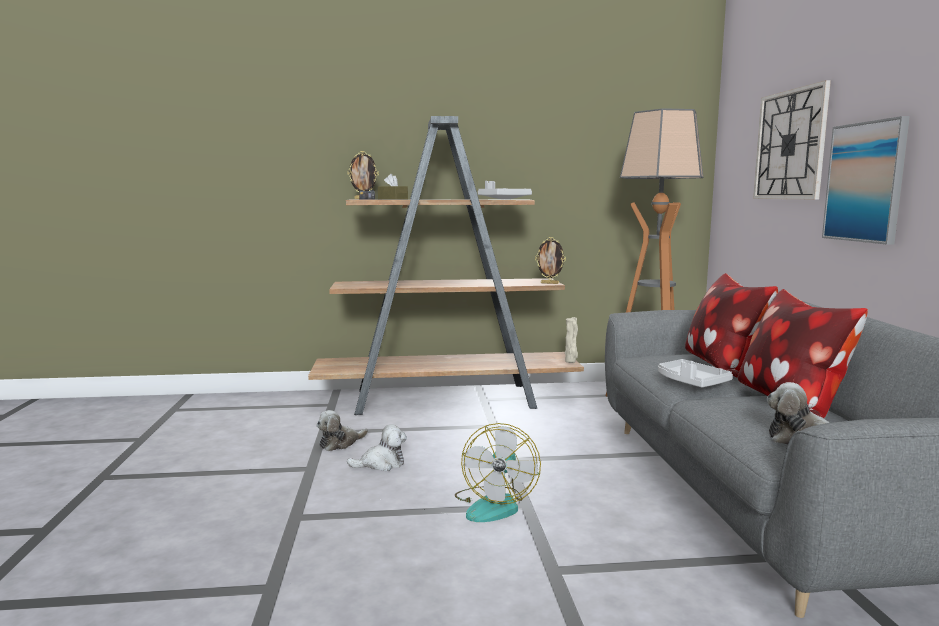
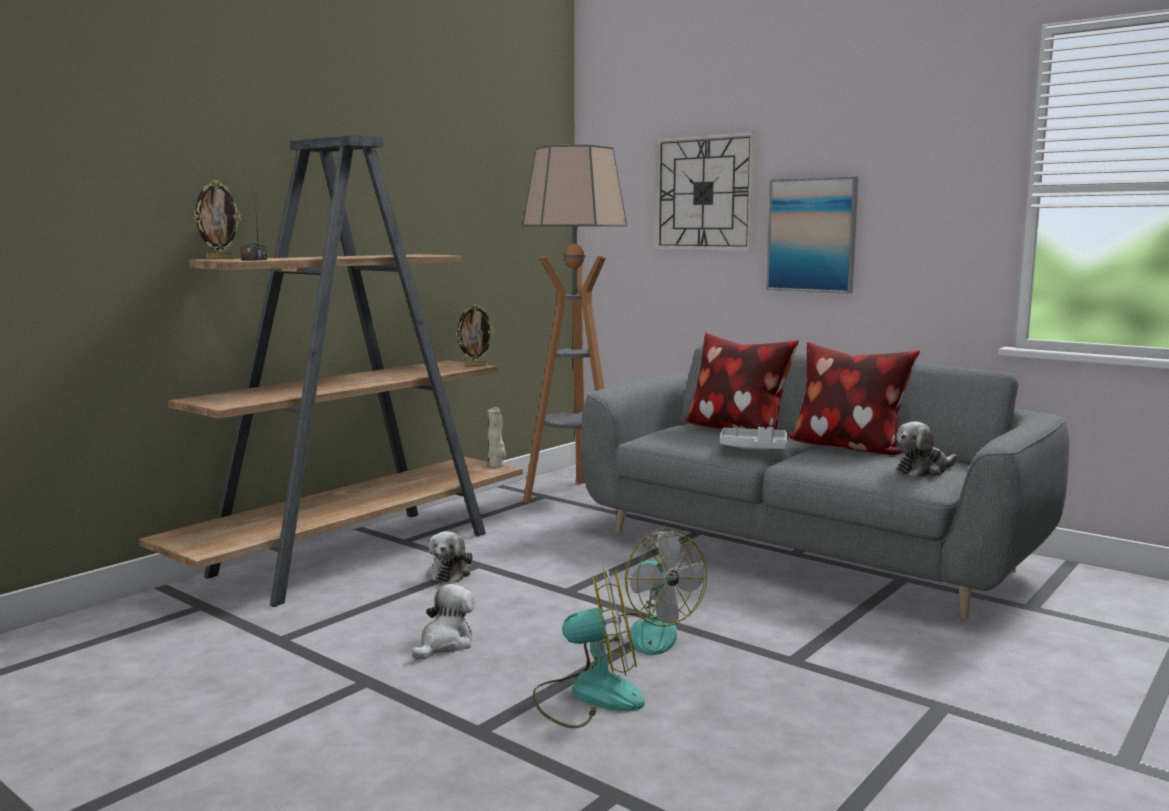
camera: 45 degrees left, 0 degrees up
(340, 443) = (337, 643): plush toy -> plush toy (450, 573)
(382, 526) = (589, 695): none -> fan
(392, 199) = (277, 258): brown tissue box -> none
(504, 199) = (411, 255): grey tray -> none

